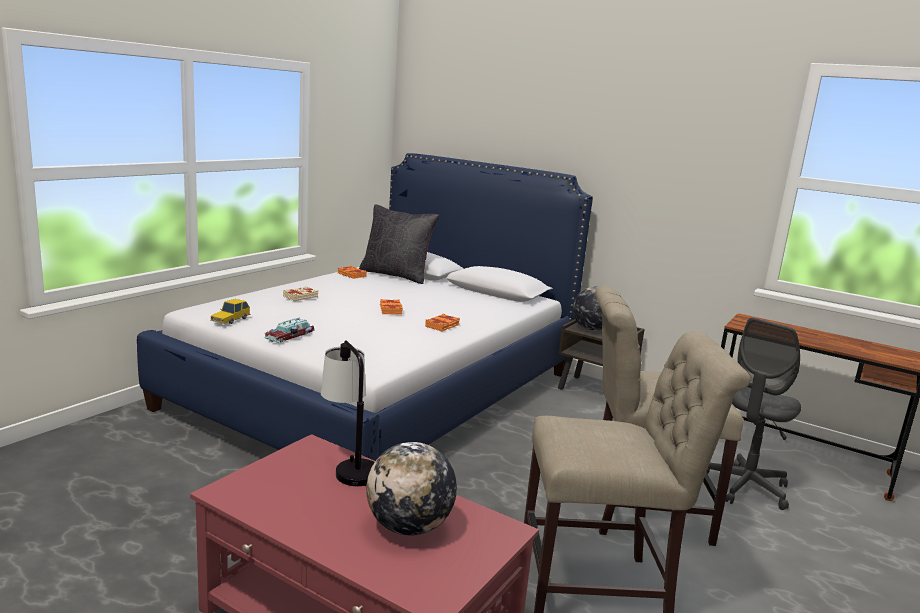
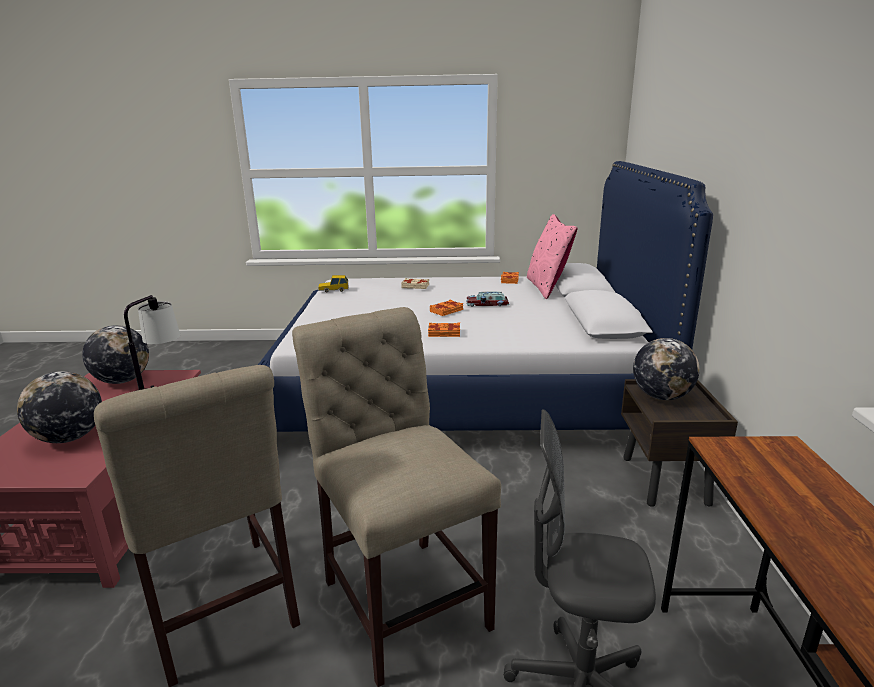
camera: 60 degrees right, 5 degrees up
(271, 478) = (122, 381): none -> globe
(291, 336) = (330, 308): toy car -> toy car (488, 304)
(396, 275) = (547, 288): black pillow -> pink pillow

